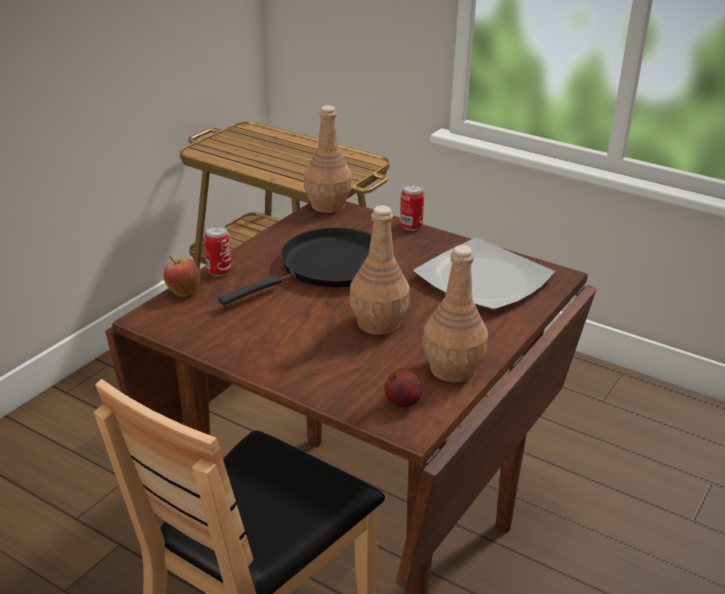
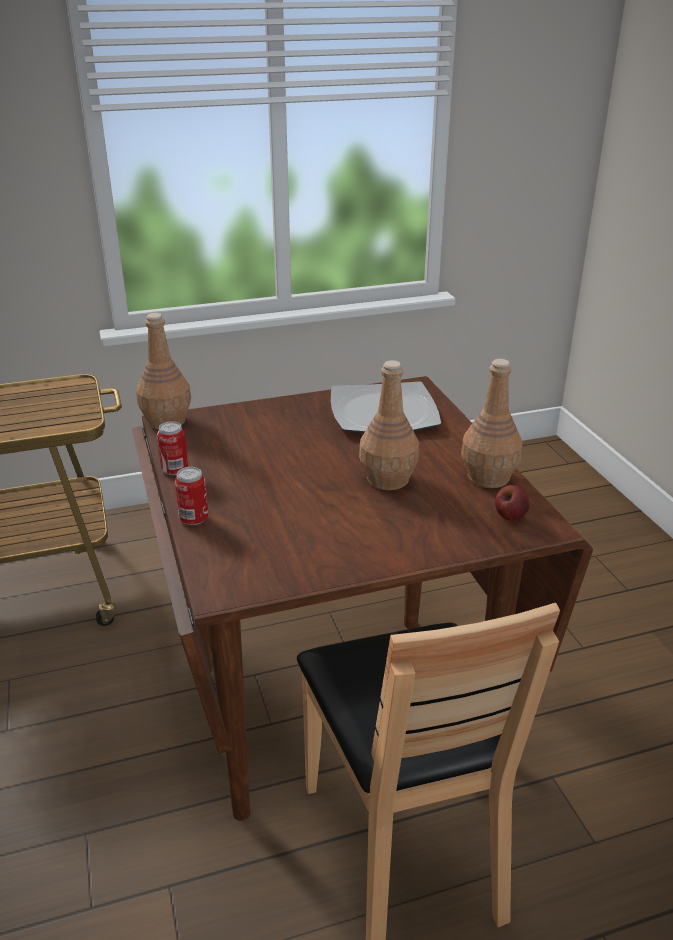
camera: 50 degrees left, 0 degrees up
(183, 292) = (201, 553): apple -> none
(329, 268) = (271, 464): black frying pan -> none
(411, 226) = (262, 404): can -> can (175, 470)

